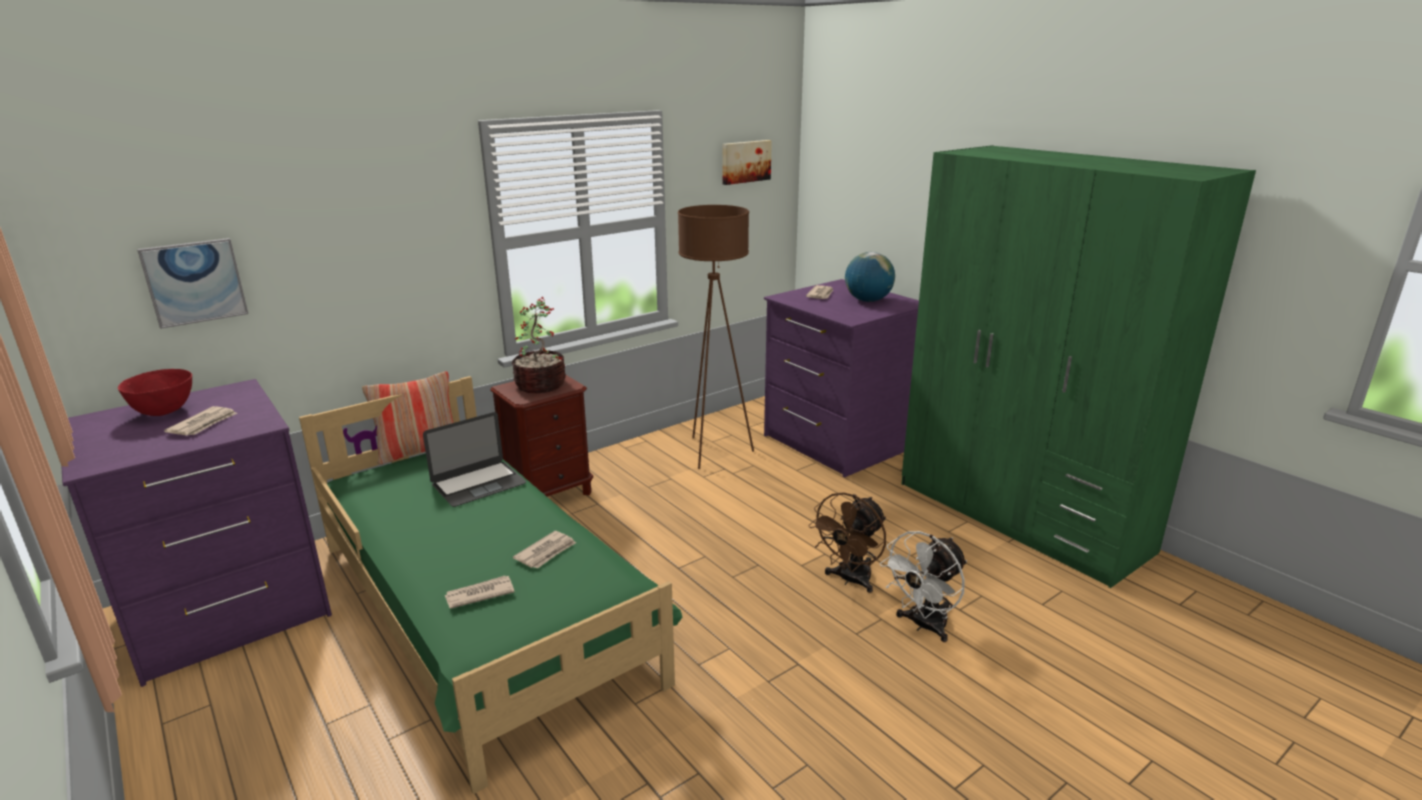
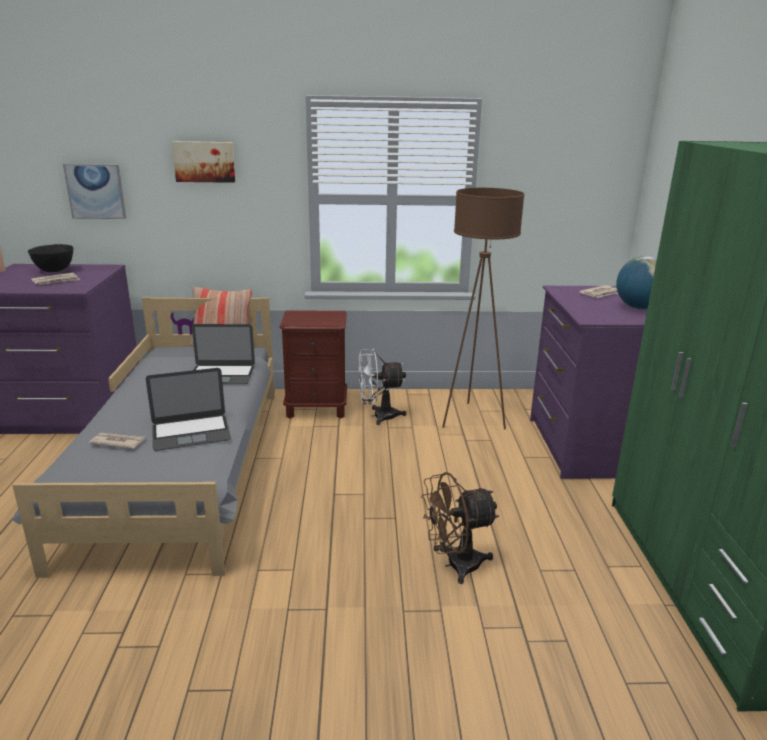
camera: 35 degrees right, 0 degrees up
(163, 412) = (54, 271): red bowl -> black bowl
(484, 610) = (184, 468): green bed -> grey bed
(541, 385) = (316, 317): potted plant -> none
(546, 552) = (191, 432): newspaper -> laptop
(745, 161) = (574, 156): picture -> picture (204, 161)
(923, 626) = (471, 636): white fan -> white fan (378, 416)

